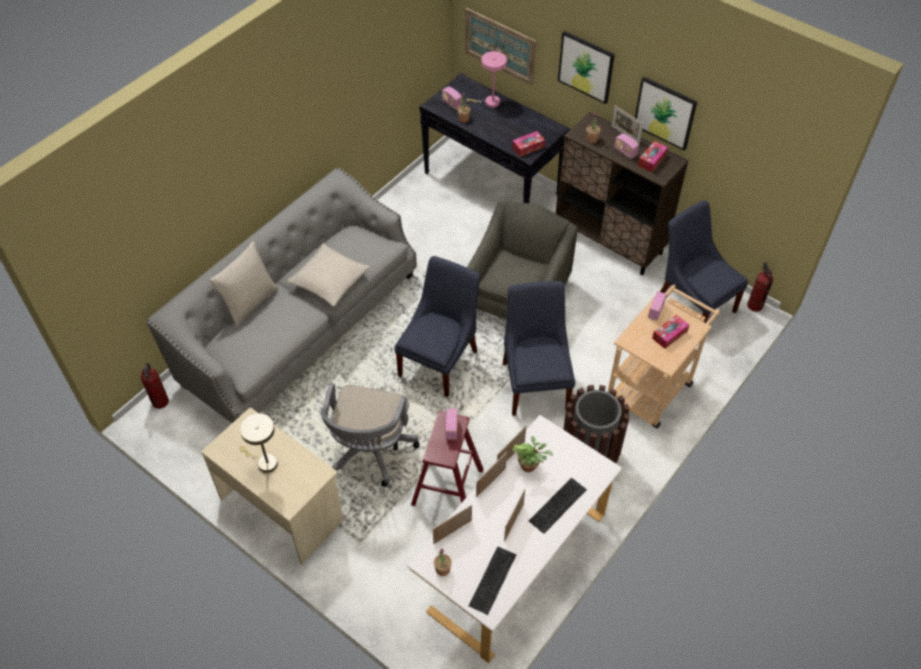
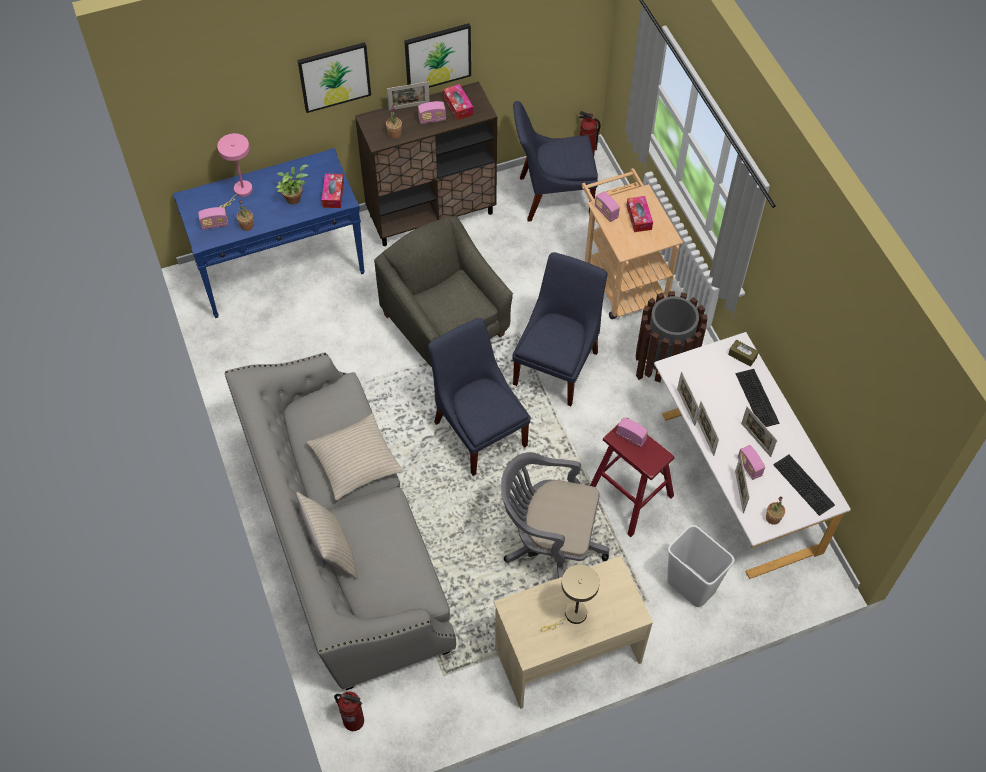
camera: 60 degrees left, 5 degrees up
(370, 452) = (549, 544): grey office chair -> grey office chair turned 150 degrees clockwise
(392, 569) = (690, 586): none -> white trash can
(482, 529) = (749, 467): none -> radio
(492, 184) = (280, 267): black console table -> blue console table
(500, 46) = (217, 130): picture -> none
(530, 466) = (705, 397): potted plant -> potted plant (294, 197)
(535, 382) = (558, 364): blue chair -> blue chair turned 90 degrees clockwise
(593, 475) = (742, 356): none -> brown tissue box

